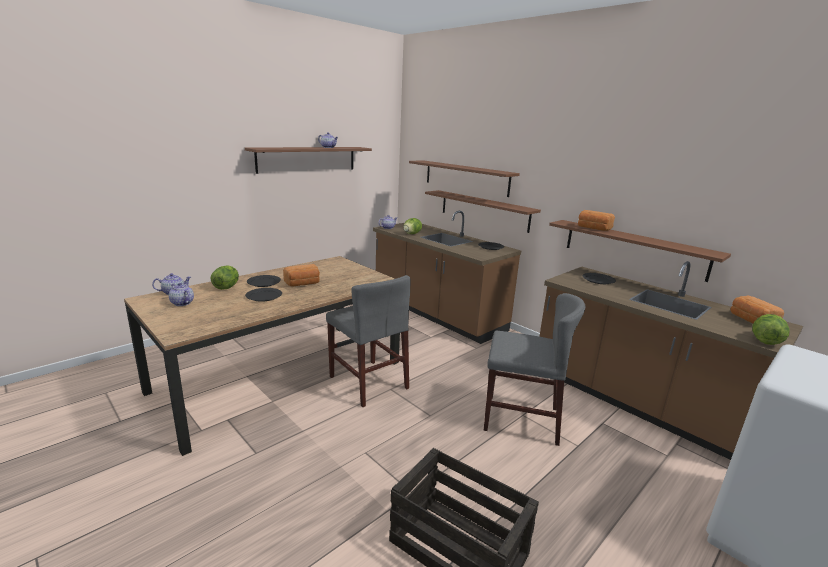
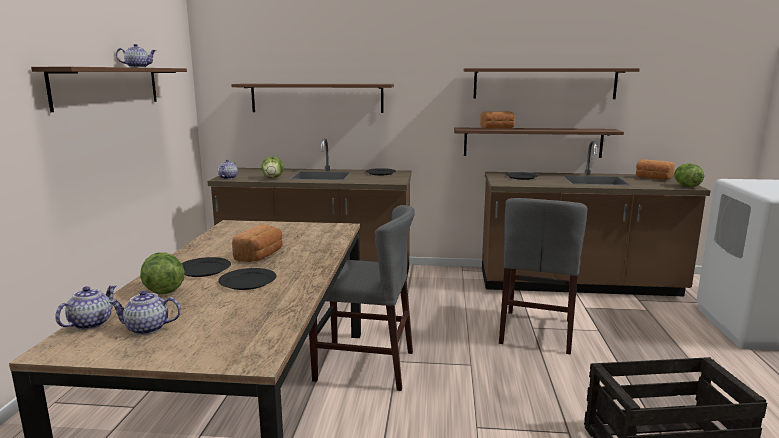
camera: 40 degrees left, 5 degrees down
(483, 210) = (349, 134): brown shelf -> brown shelf (544, 83)
(521, 419) = (536, 331): grey chair -> grey chair turned 135 degrees clockwise

